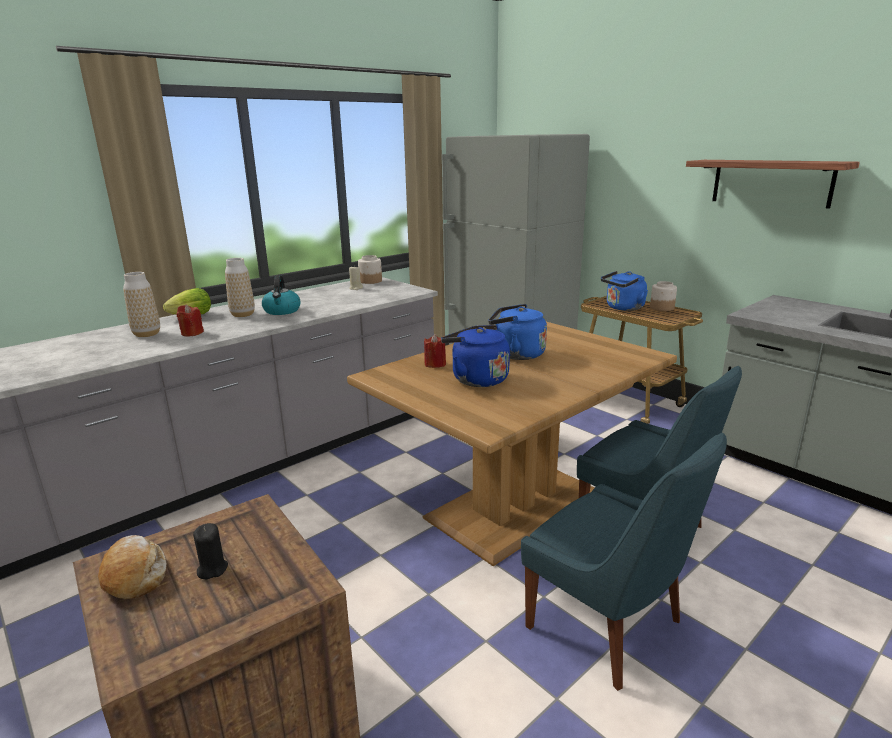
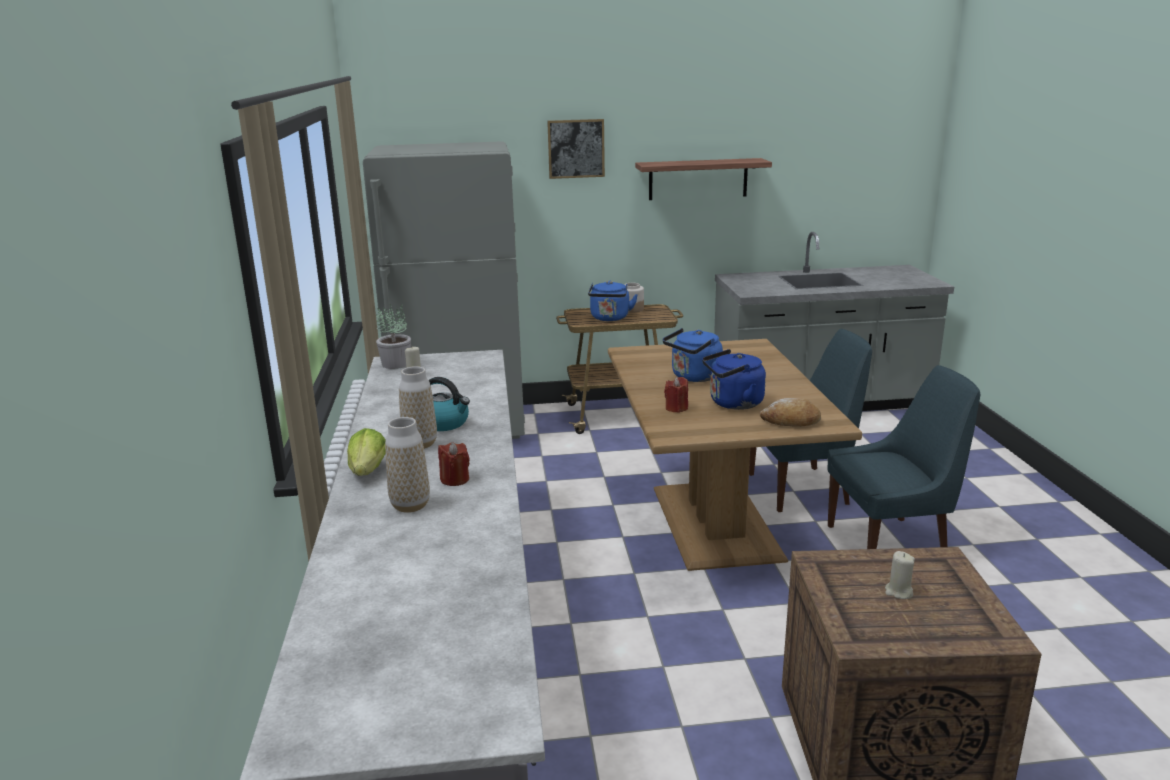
camera: 55 degrees left, 0 degrees up
(135, 575) = (884, 628): bread -> bread (791, 421)
(212, 569) = (898, 592): black candle -> beige candle
(371, 281) = (396, 364): jar -> potted plant
(650, 143) = (576, 148): none -> picture

